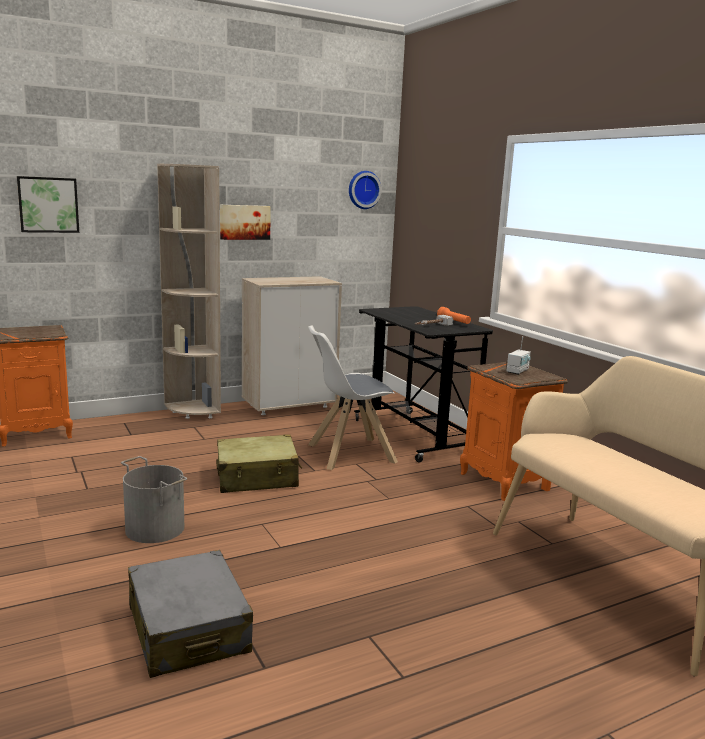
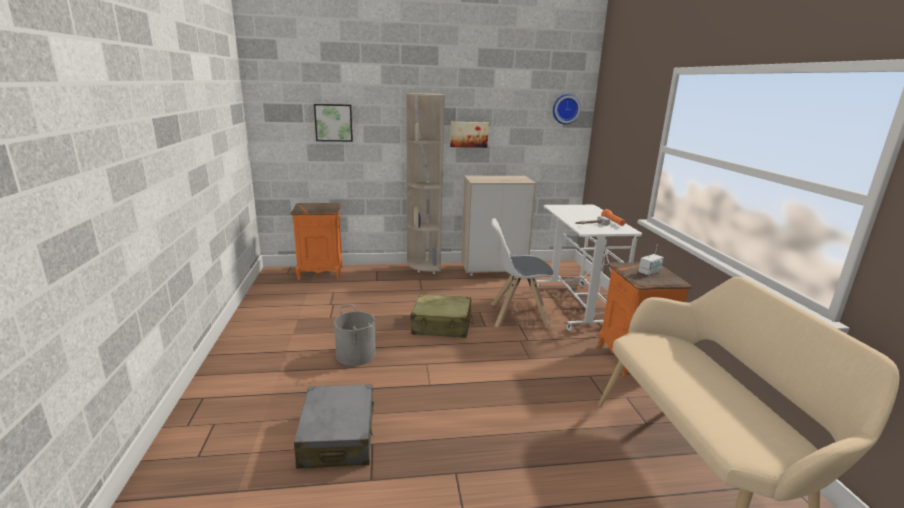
camera: 20 degrees right, 5 degrees up
(414, 435) = (577, 306): black desk -> white desk

